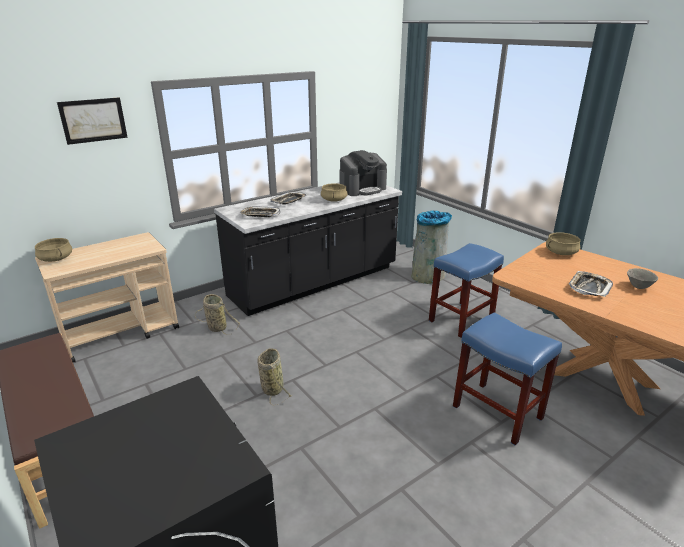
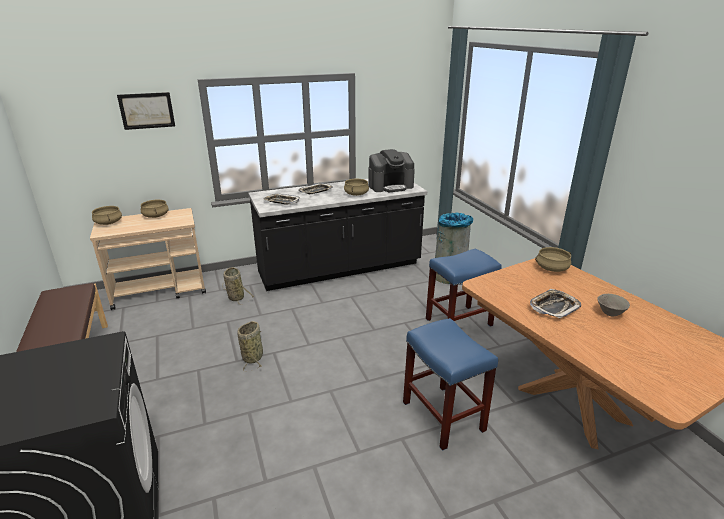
camera: 15 degrees right, 0 degrees up
(111, 245) = (155, 216): none -> beige cooking pot

